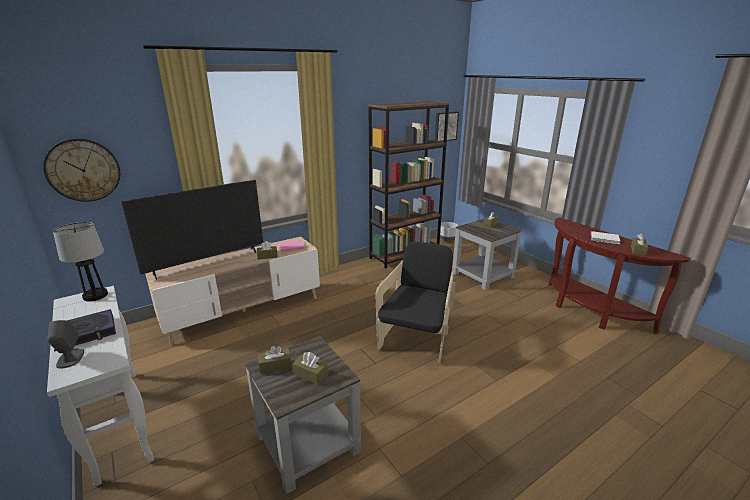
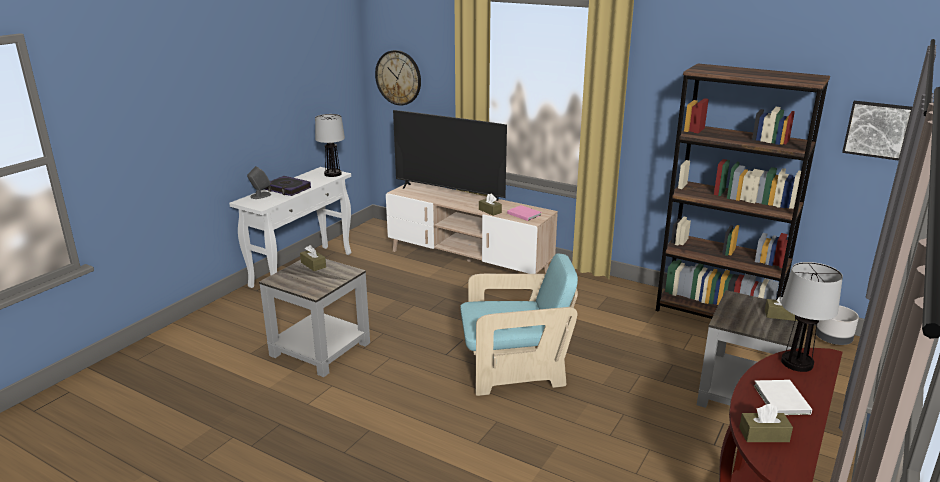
camera: 65 degrees right, 0 degrees up
(310, 374) = (310, 280): brown tissue box -> none
(416, 337) = (514, 370): black armchair -> turquoise armchair
(570, 227) = (796, 363): none -> table lamp

